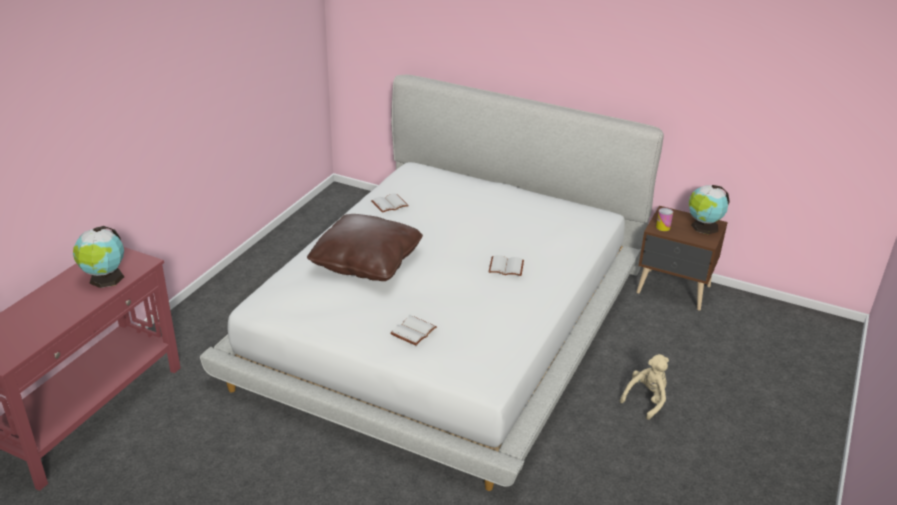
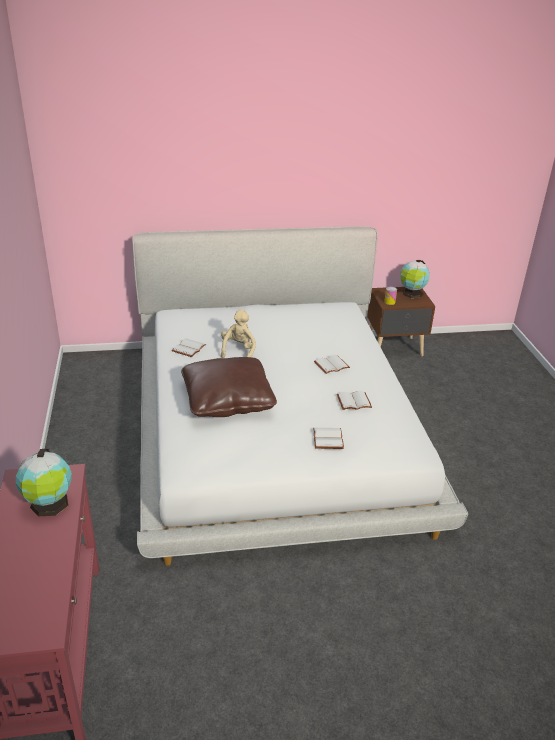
camera: 35 degrees left, 0 degrees up
(482, 309) = (353, 402): none -> white book
(646, 400) = (457, 428): beige plush toy -> beige plush toy (238, 350)

